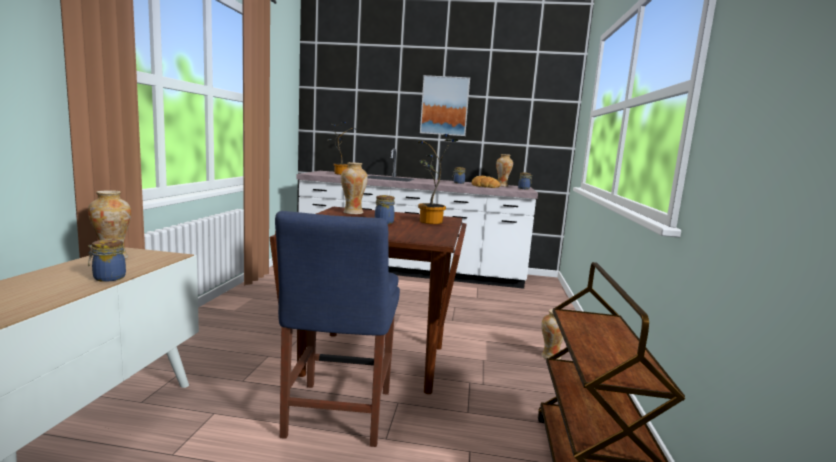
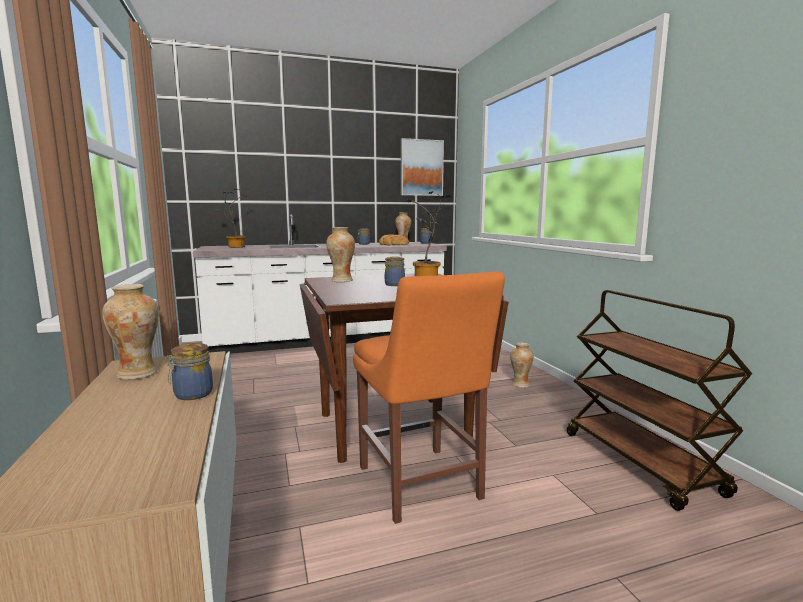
camera: 25 degrees left, 0 degrees up
(336, 416) = (421, 486): blue chair -> orange chair
(444, 106) = (335, 168): picture -> picture (421, 168)

